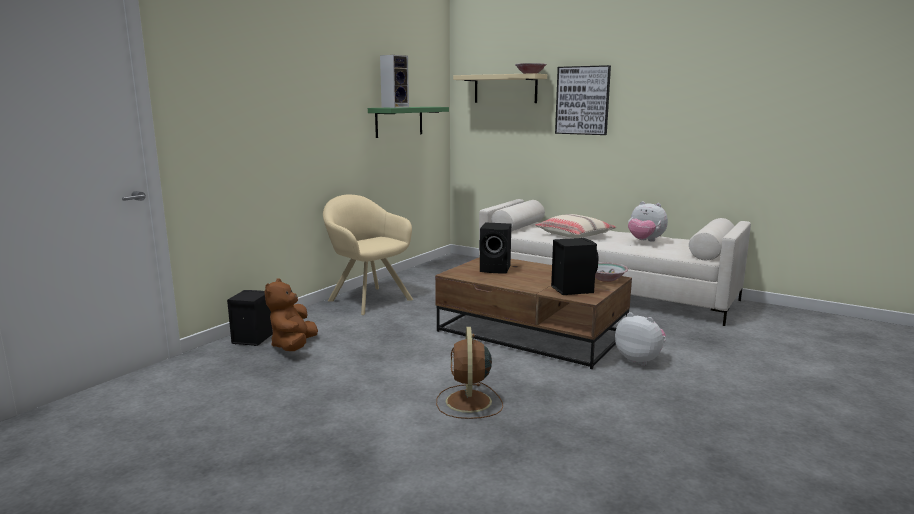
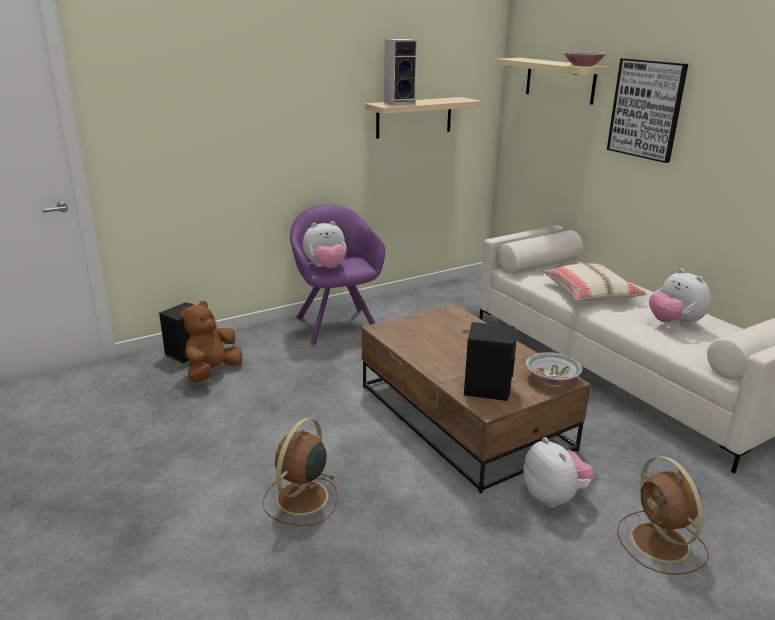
camera: 25 degrees right, 10 degrees up
(363, 244) = (326, 267): none -> plush toy
(367, 299) = (336, 323): beige armchair -> purple armchair
(399, 121) = (414, 117): green shelf -> beige shelf
(496, 269) = (438, 331): black speaker -> none
(725, 366) = (661, 544): none -> brown fan

